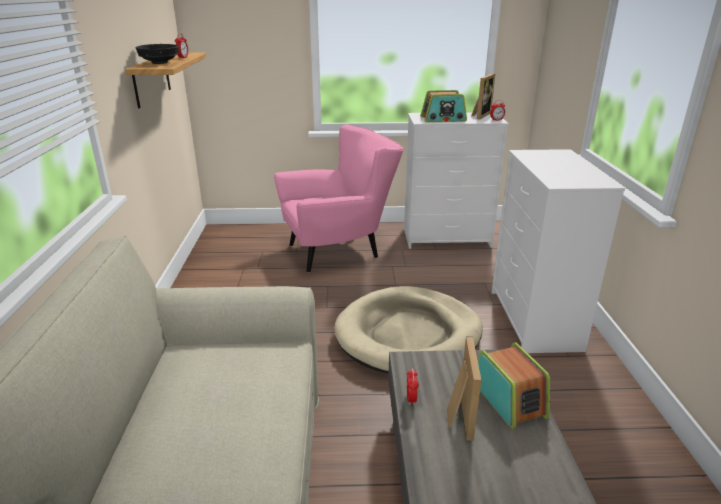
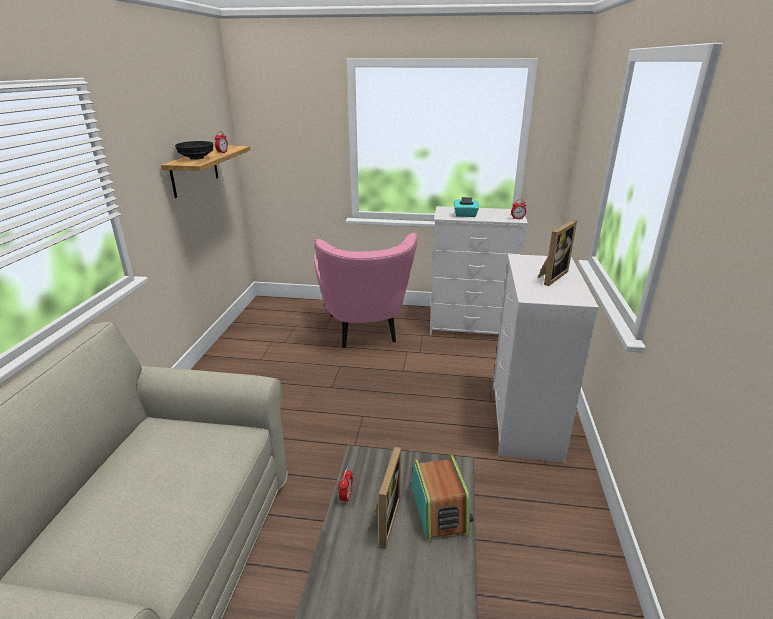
camera: 10 degrees right, 0 degrees up
(340, 251) = (364, 332): pink armchair -> pink armchair turned 90 degrees clockwise
(408, 335) = (396, 423): beige dog bed -> none
(443, 119) = (465, 215): radio -> turquoise tissue box
(480, 115) = (504, 212): picture frame -> picture frame (550, 276)

